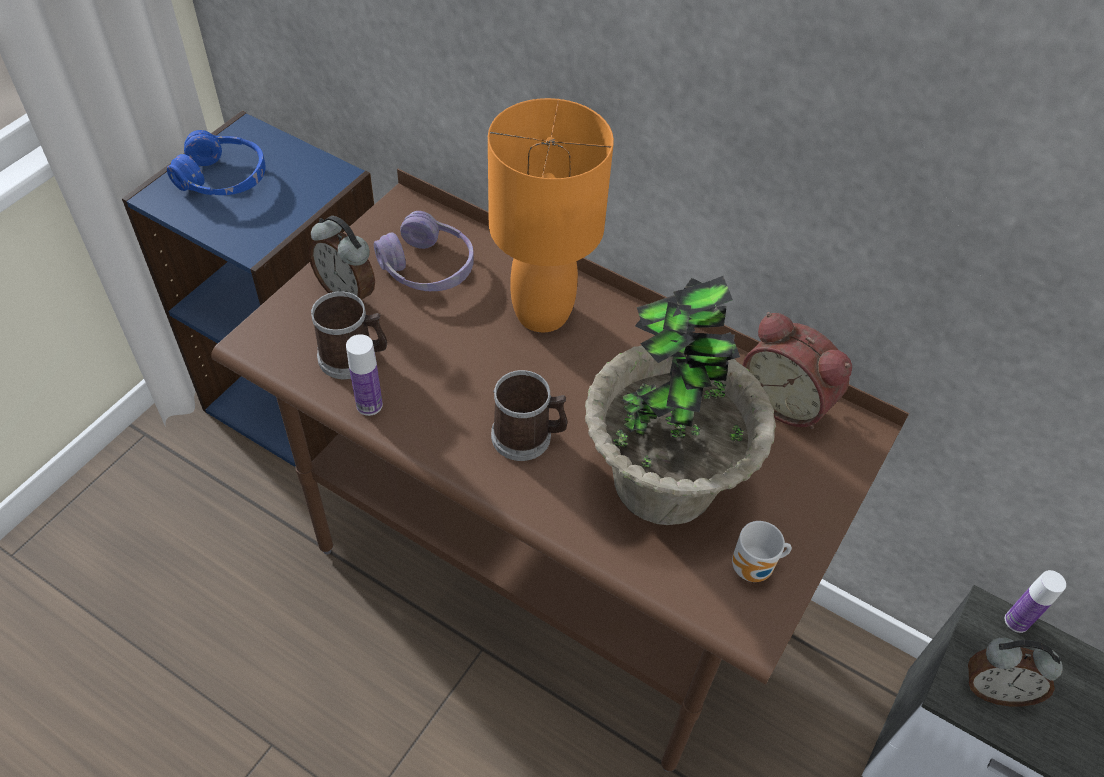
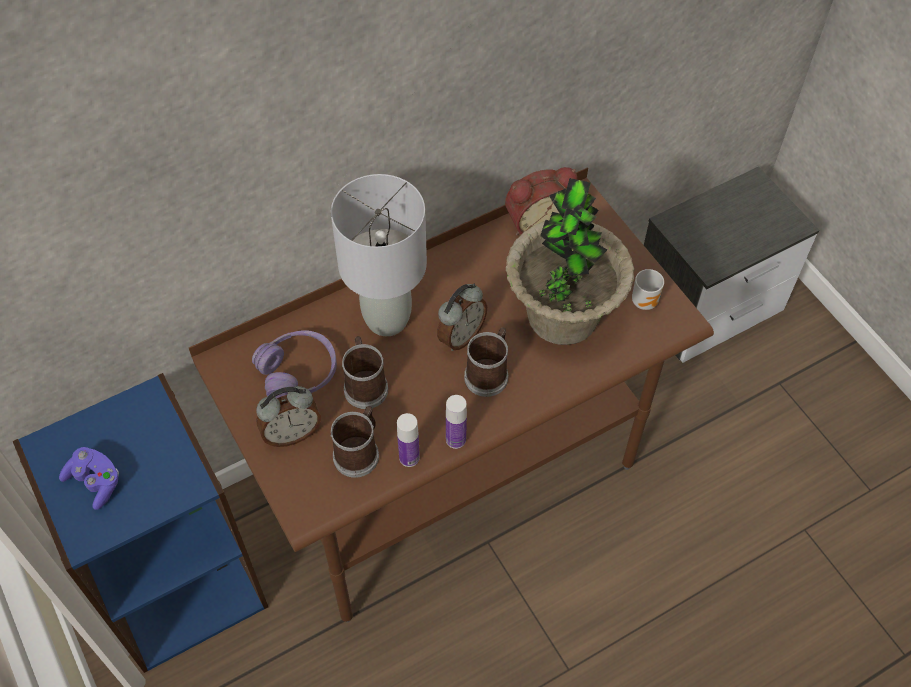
camera: 60 degrees left, 5 degrees up
(223, 178) = (95, 482): blue headphones -> purple game controller
(443, 328) = (365, 385): none -> mug
(541, 314) = (387, 320): orange table lamp -> grey table lamp
(995, 689) = (715, 248): alarm clock -> alarm clock (460, 336)
(1016, 621) = (681, 212): bottle -> bottle (456, 439)

